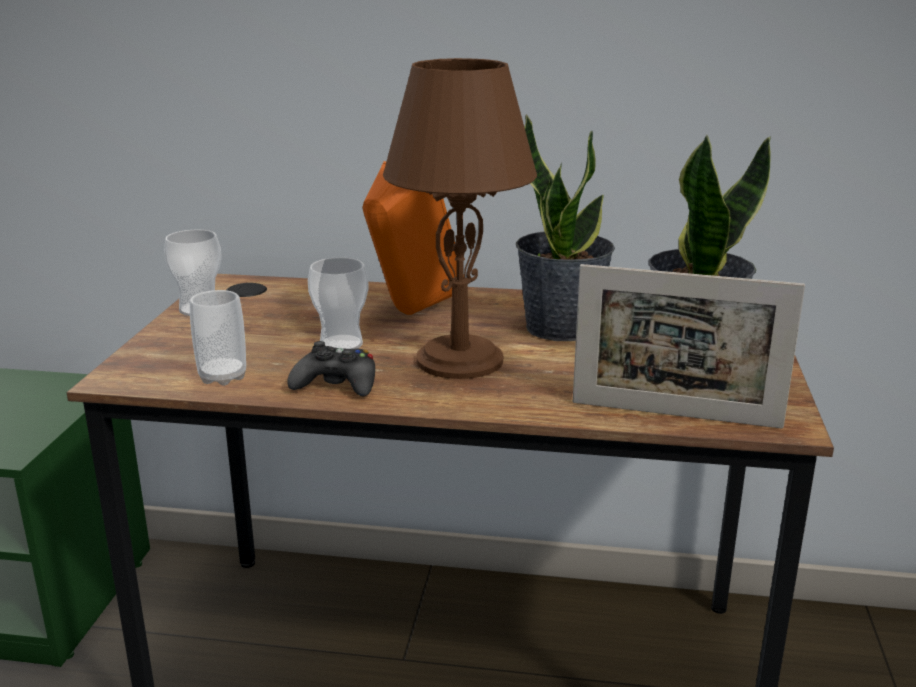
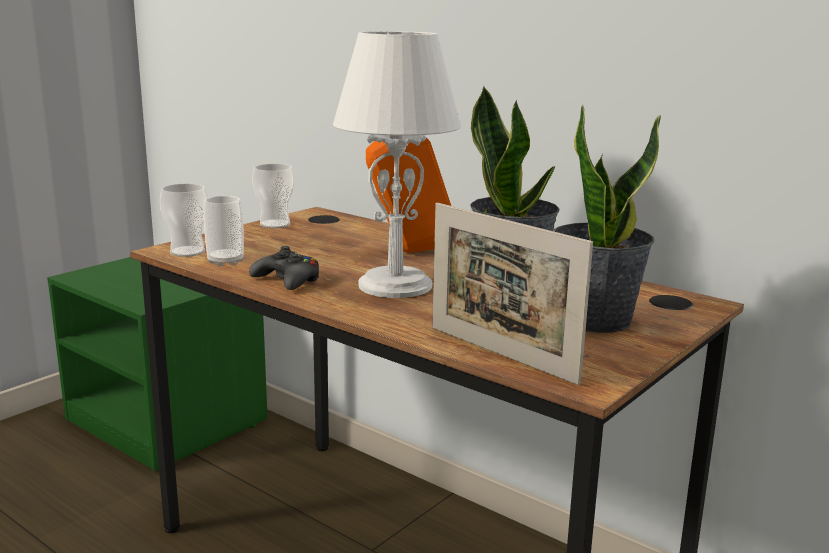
camera: 30 degrees right, 5 degrees down
(341, 344) = (330, 260): cup -> cup (187, 252)
(459, 359) = (395, 285): brown table lamp -> white table lamp

